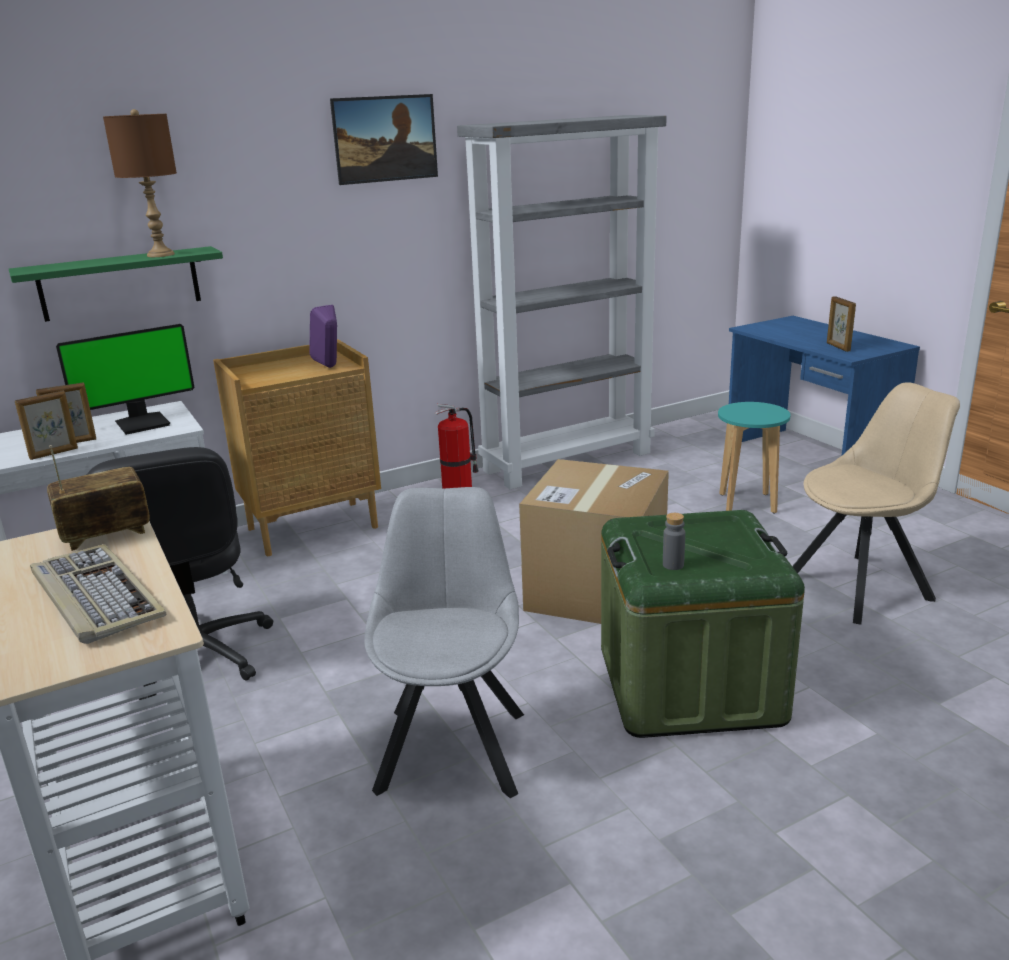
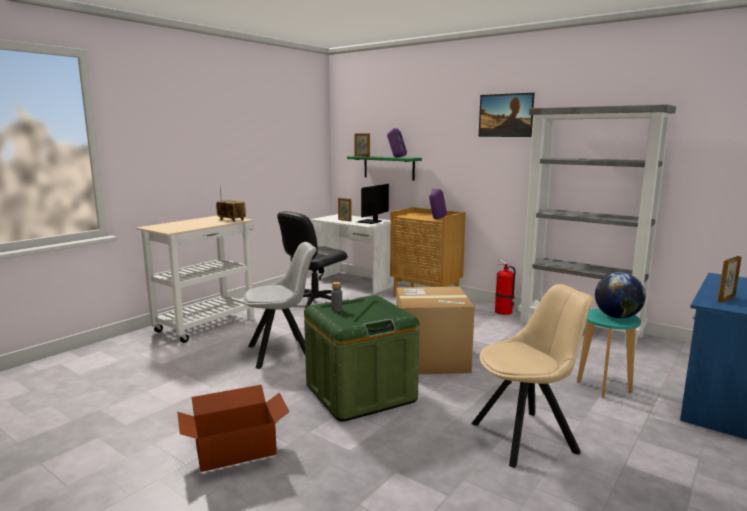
camera: 65 degrees right, 10 degrees down
(54, 453) = (333, 221): picture frame -> picture frame (362, 156)
(94, 597) = (191, 224): keyboard -> none
(143, 423) = (370, 222): monitor -> monitor turned 90 degrees clockwise
(160, 255) = (396, 157): brown table lamp -> purple speaker
(756, 410) = (617, 317): none -> globe
(861, 587) = (526, 437): beige chair -> beige chair turned 60 degrees counterclockwise
(862, 868) = (235, 450): none -> cardboard box

